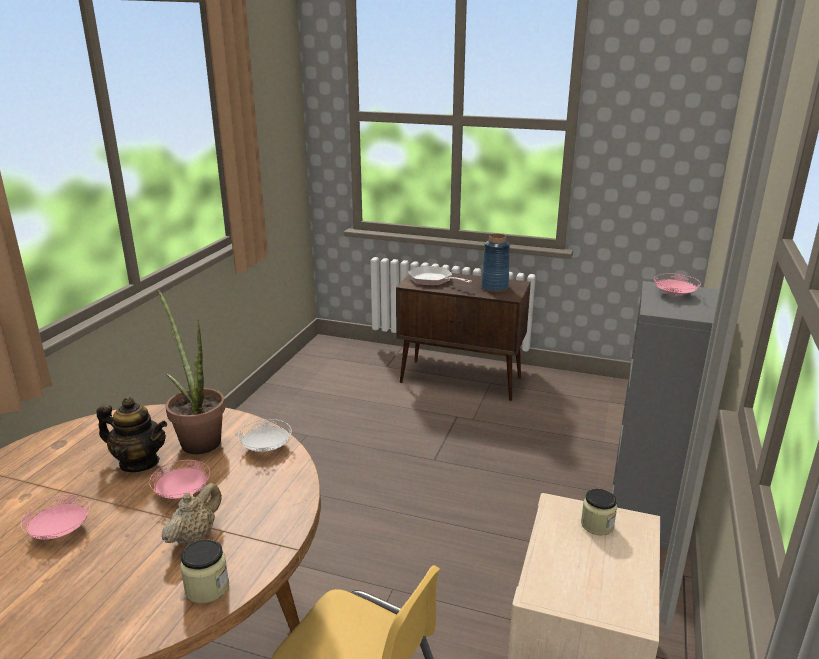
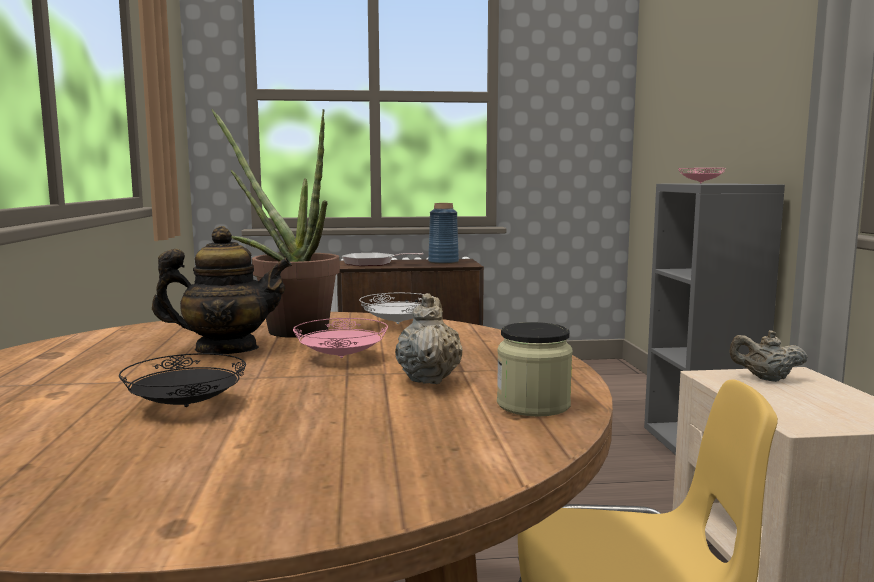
camera: 25 degrees left, 15 degrees down
(60, 531) = (187, 406): pink plate -> black plate
(597, 525) = (766, 379): jar -> beige teapot

